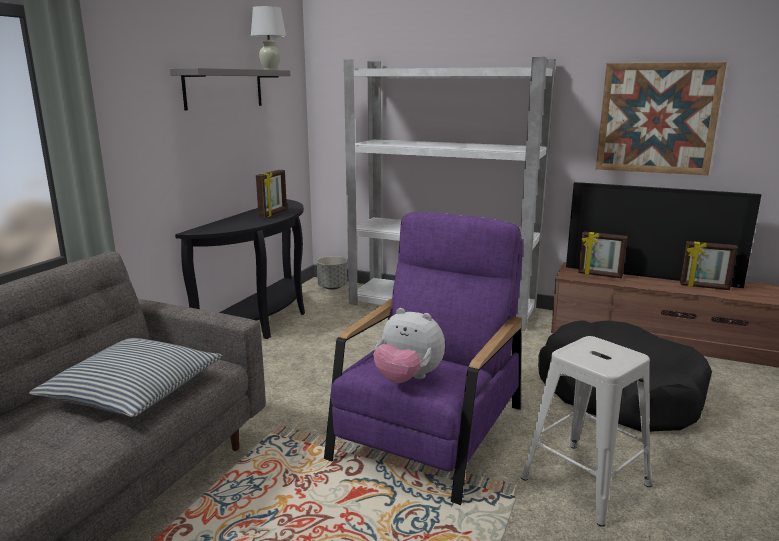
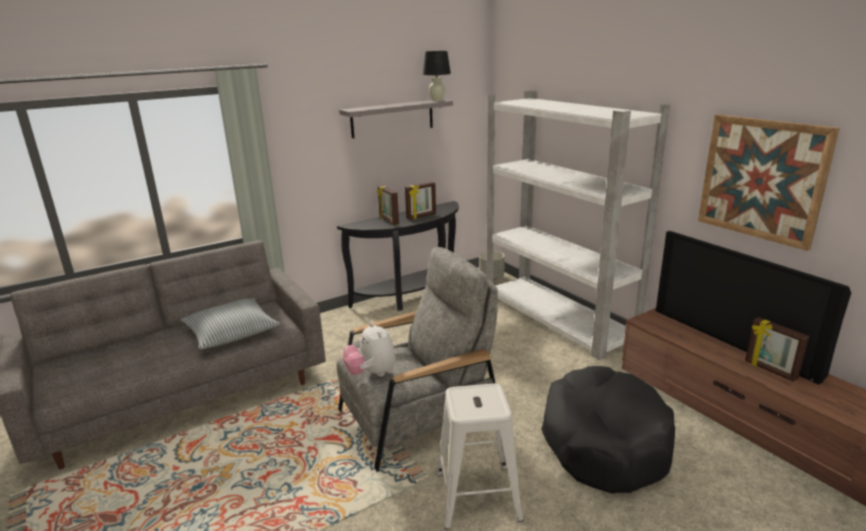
camera: 35 degrees right, 5 degrees up
(270, 69) = (437, 100): white table lamp -> black table lamp
(429, 433) = (419, 417): purple armchair -> grey armchair
(600, 275) = (675, 328): picture frame -> picture frame (388, 221)

